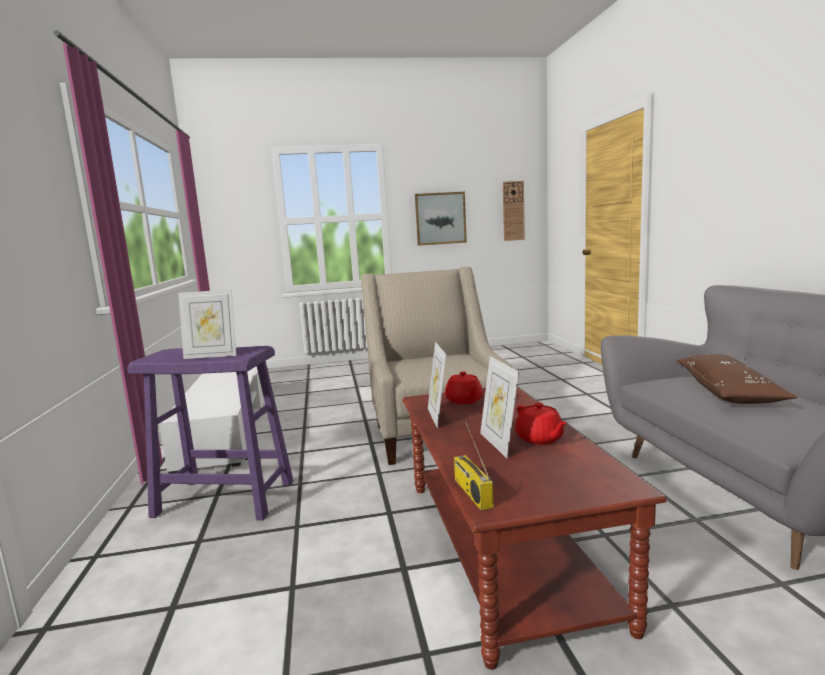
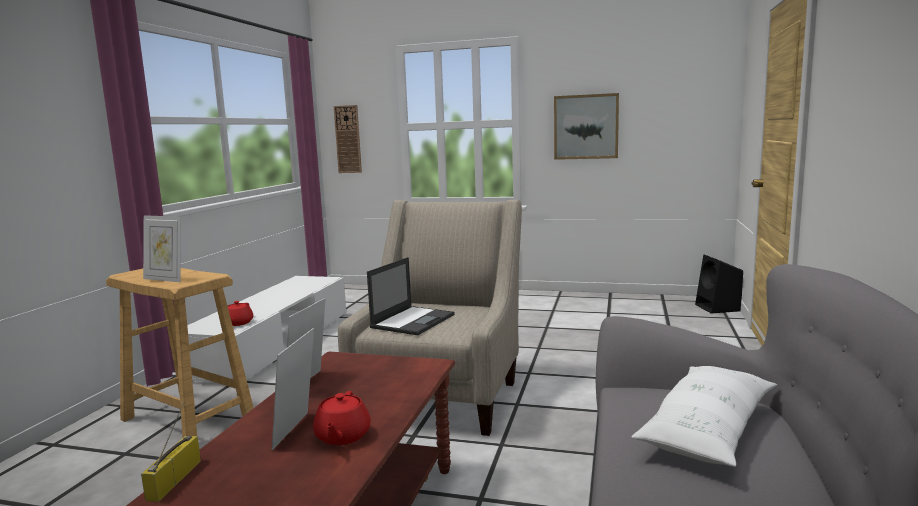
camera: 25 degrees right, 0 degrees up
(225, 498) = (188, 418): purple stool -> beige stool
(427, 369) = (413, 321): none -> laptop
(464, 401) = (367, 369): red teapot -> red teapot (238, 323)
(513, 211) = (688, 118): wall clock -> wall clock (348, 139)
(549, 348) = (718, 308): none -> black speaker
(728, 391) = (708, 430): brown pillow -> white pillow

